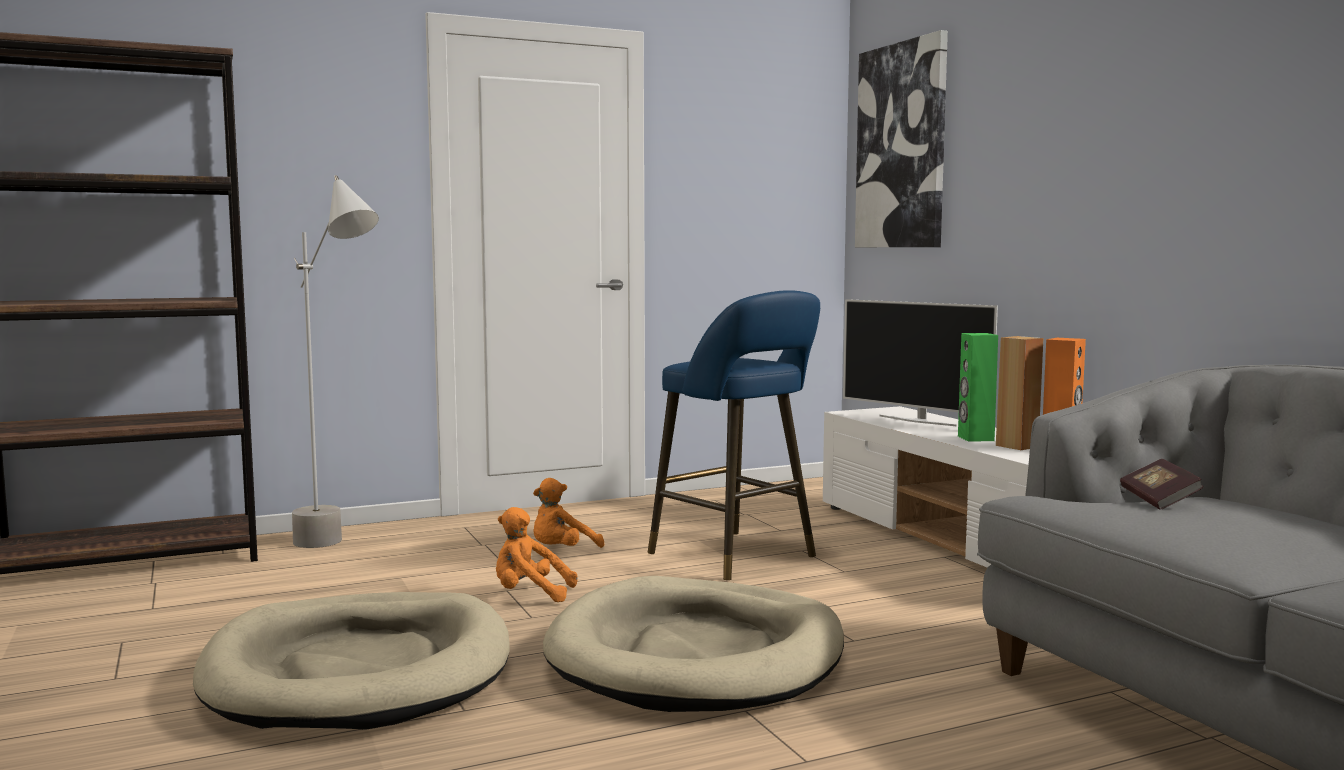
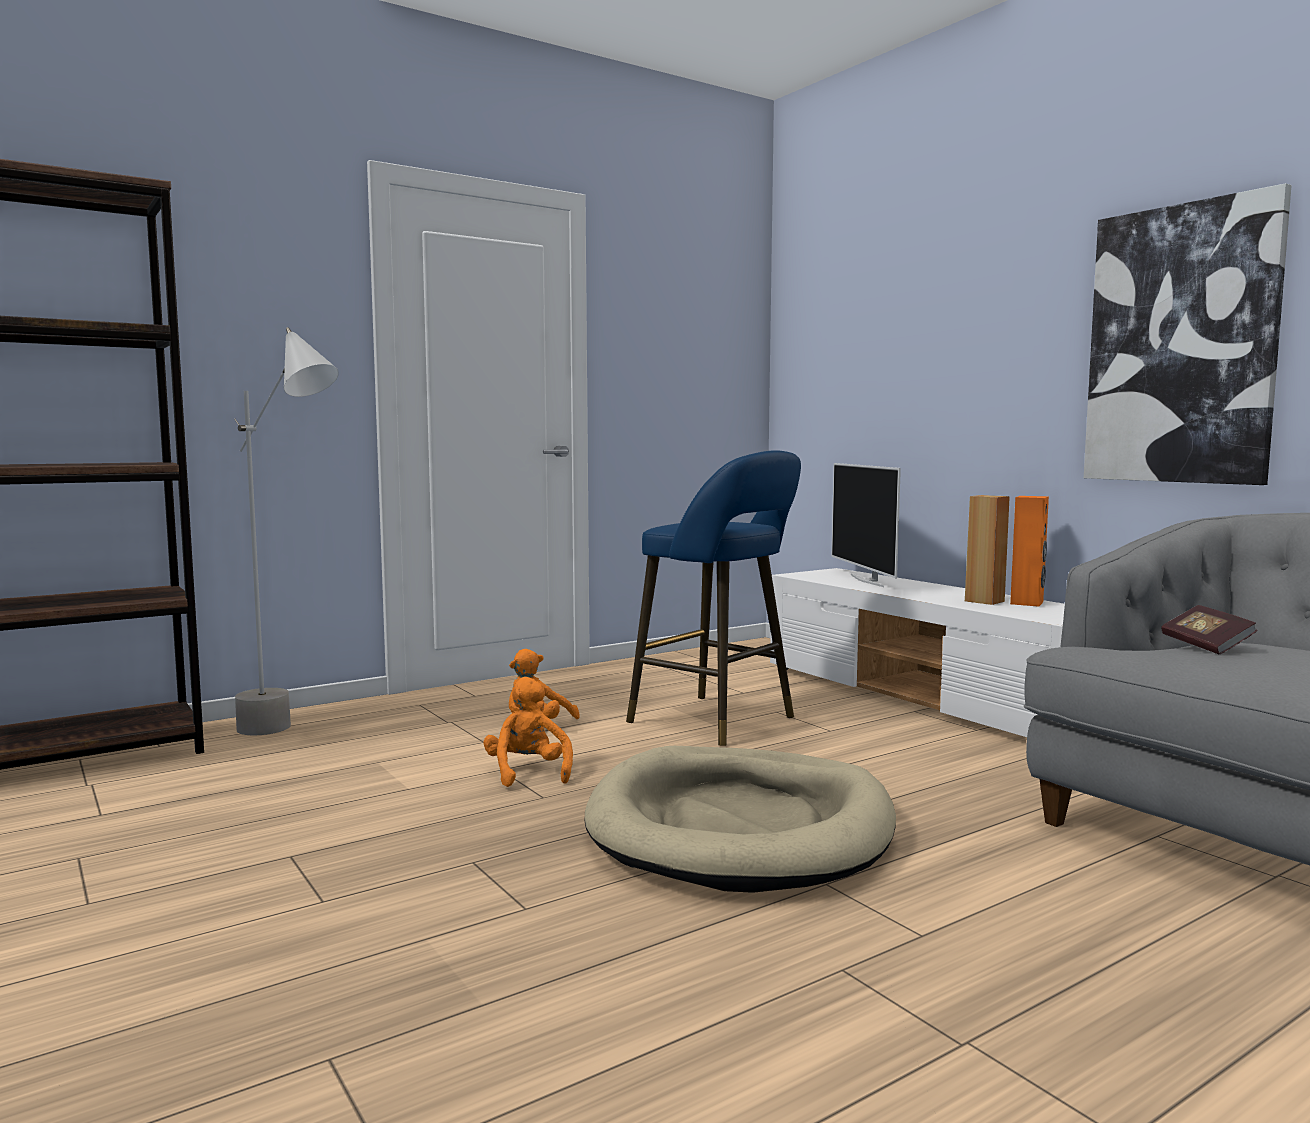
camera: 10 degrees left, 0 degrees up
(359, 671) = (383, 871): beige dog bed -> none
(529, 594) = (528, 772): orange plush toy -> orange plush toy turned 75 degrees clockwise
(902, 146) = (834, 317): picture -> picture (1181, 345)
(917, 421) = (868, 580): television -> television turned 45 degrees clockwise
(975, 438) = (938, 595): green speaker -> none

